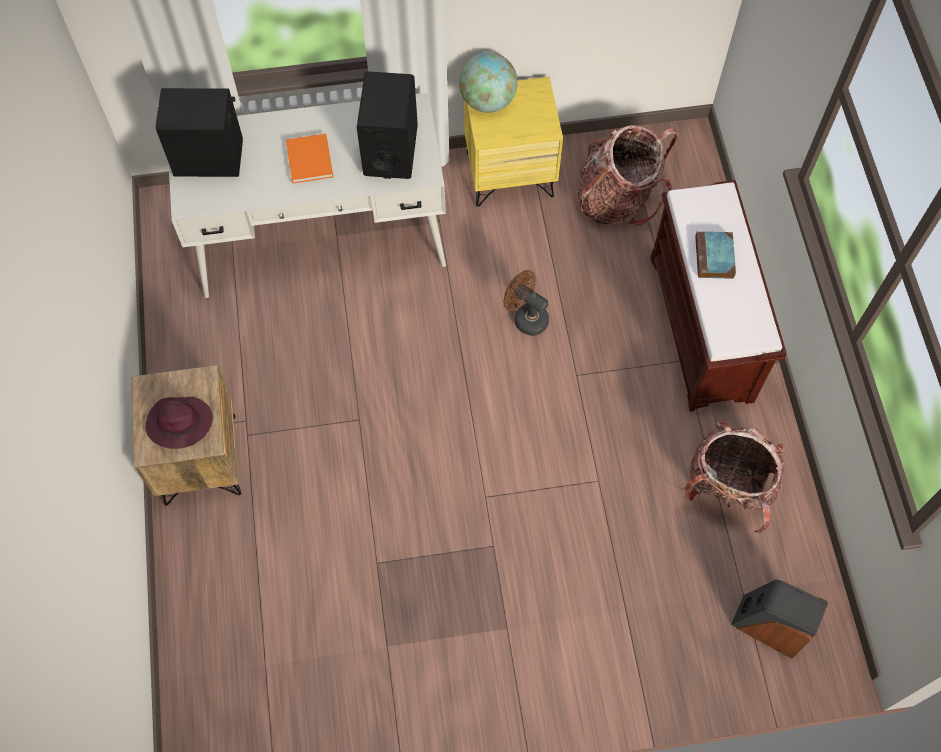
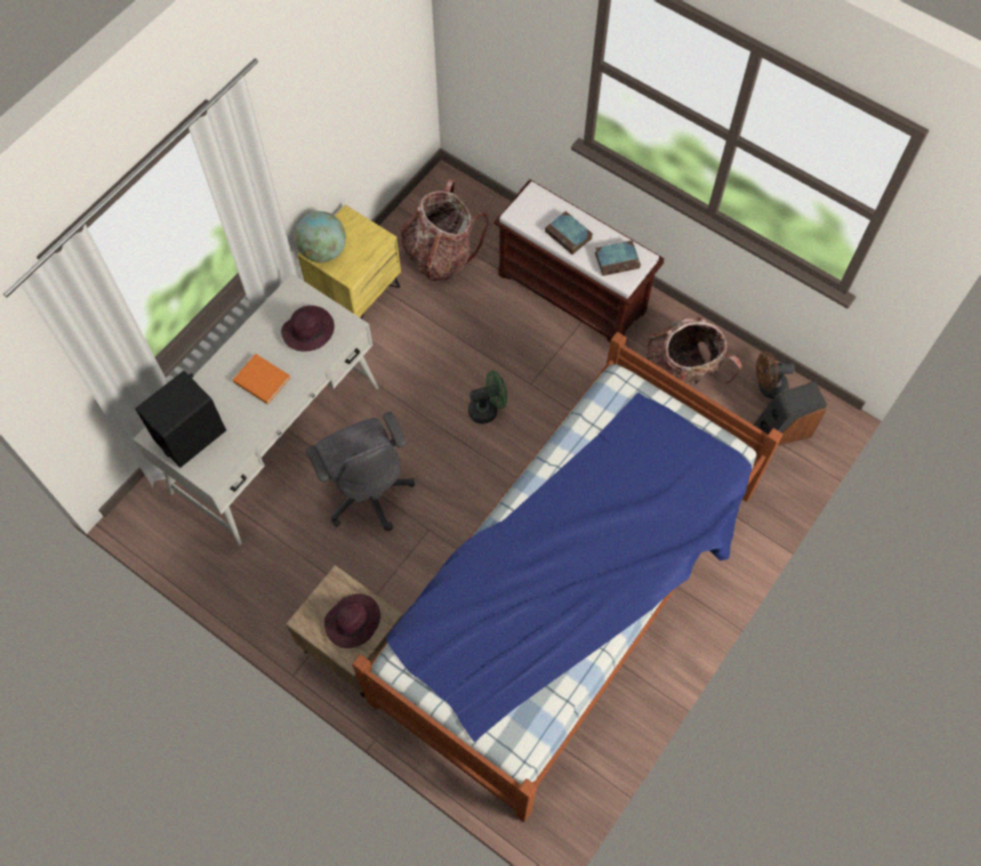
camera: 45 degrees left, 0 degrees up
(345, 343) = (368, 491): none -> grey office chair
(390, 150) = (309, 330): black speaker -> purple hat
(412, 585) = (569, 595): none -> bed
(516, 364) = (487, 409): none -> green fan
(526, 317) = (463, 376): brown fan -> brown fan (767, 387)
(736, 317) = (617, 260): none -> book

